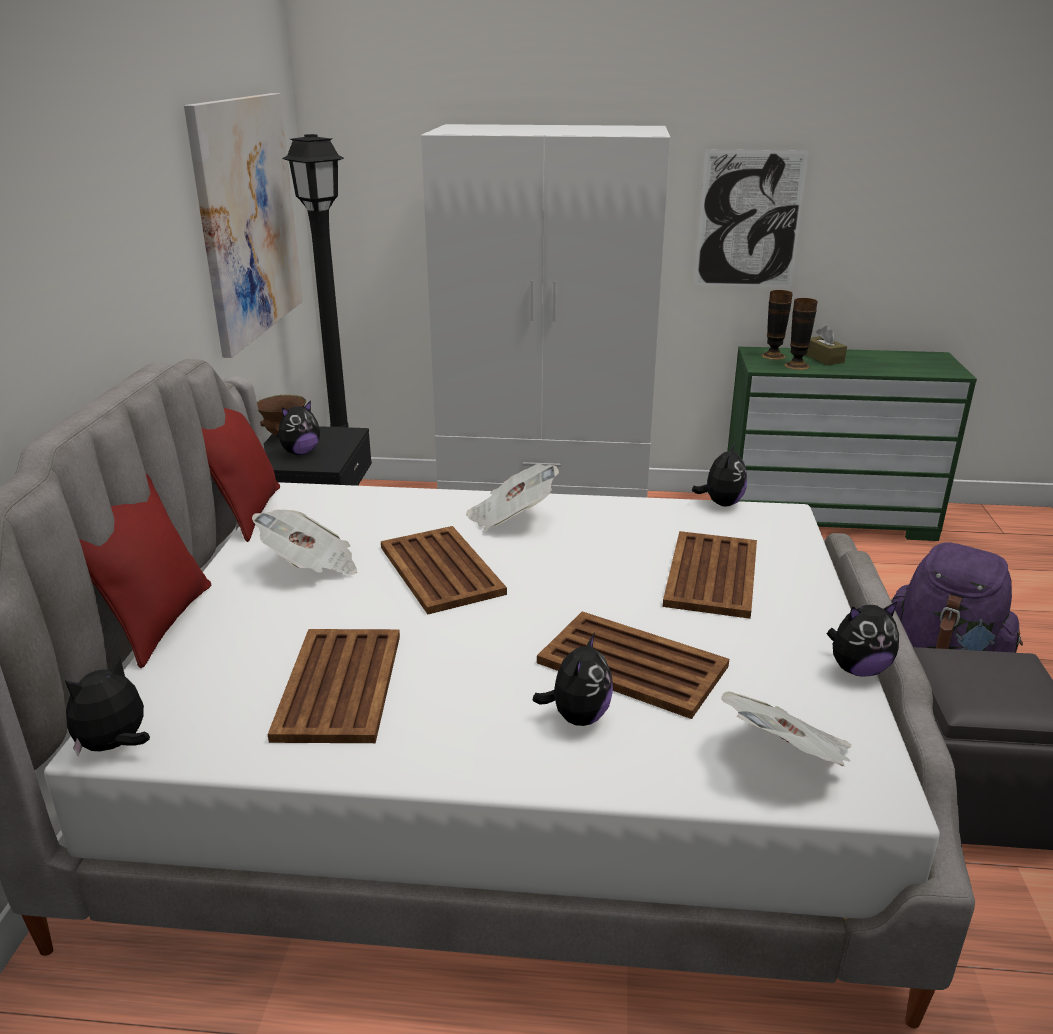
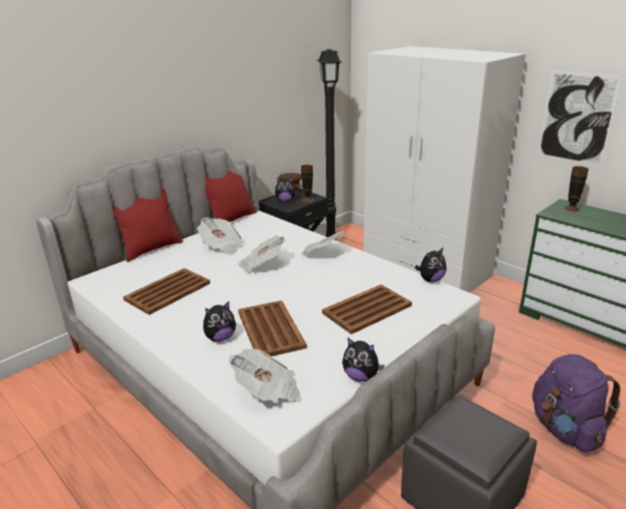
camera: 40 degrees right, 0 degrees up
(115, 746) = (89, 282): plush toy -> none
(248, 218) = (292, 87): picture -> none
(441, 571) = (261, 265): brown tray -> newspaper
(796, 365) = (576, 218): vase -> vase (307, 199)
(823, 358) = (604, 218): brown tissue box -> none

